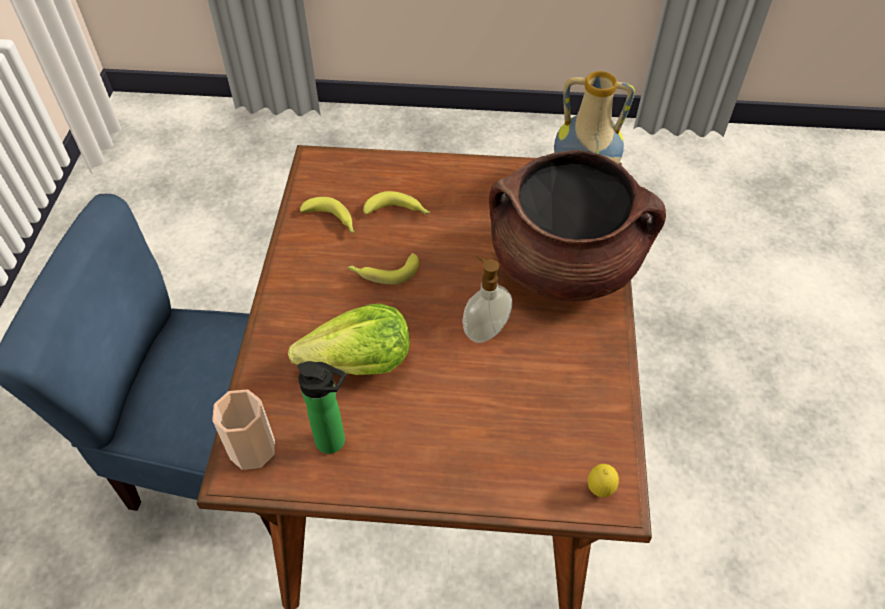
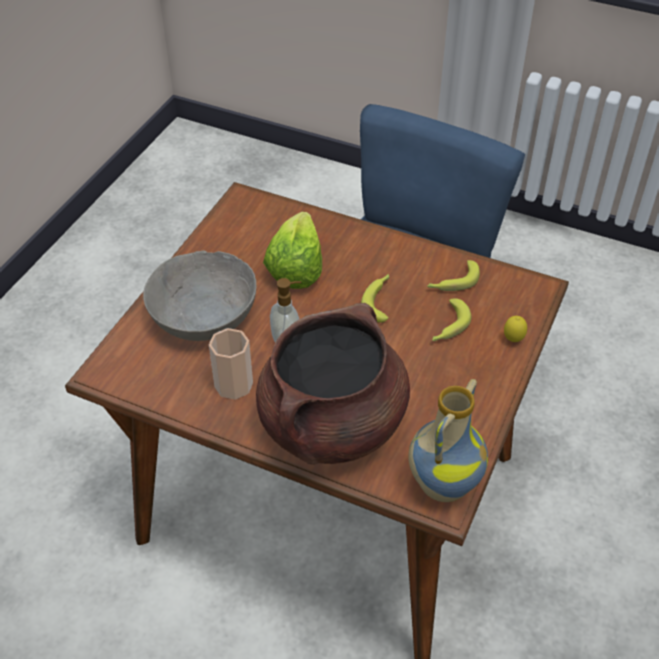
camera: 110 degrees right, 5 degrees down
(252, 449) = (255, 206): cup -> cup (233, 385)
(334, 442) = (237, 243): bottle -> none
(476, 430) = (202, 315): none -> grey bowl
(599, 490) = (114, 366): lemon -> lemon (513, 340)

